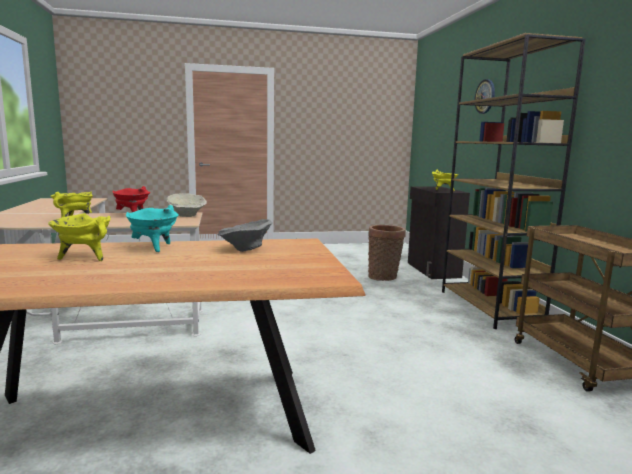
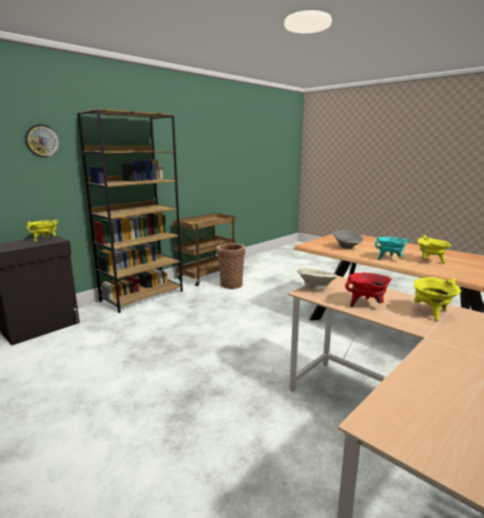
camera: 125 degrees left, 5 degrees up
(384, 277) = (88, 342): basket -> basket (231, 284)

